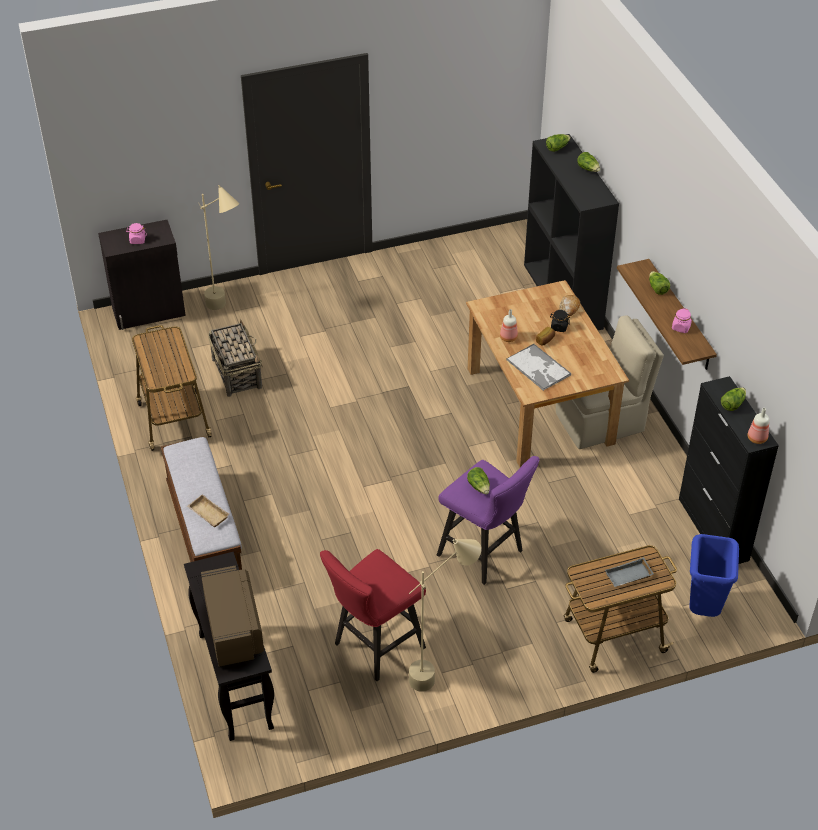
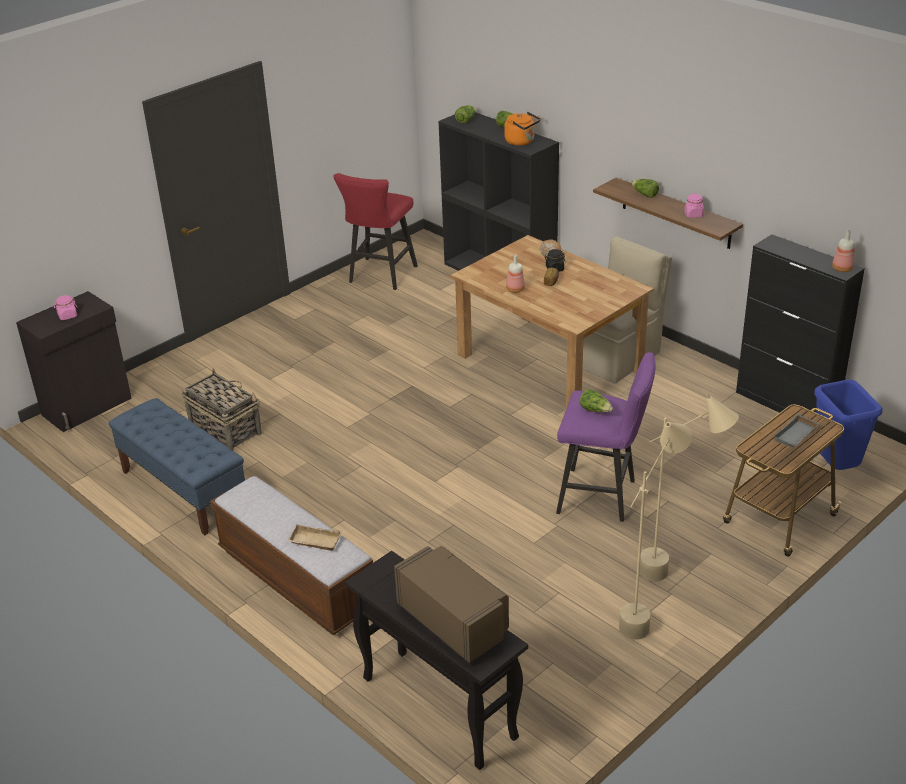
camera: 25 degrees left, 10 degrees down
(173, 419) = (184, 490): cart -> blue bench
(227, 310) = (175, 381): beige floor lamp -> beige floor lamp (678, 575)
(374, 648) = (562, 618): red stool -> red stool (380, 276)
(539, 368) = (565, 303): tray -> none
(585, 192) = (521, 142): none -> orange kettle
(732, 404) = (795, 252): lettuce -> none

